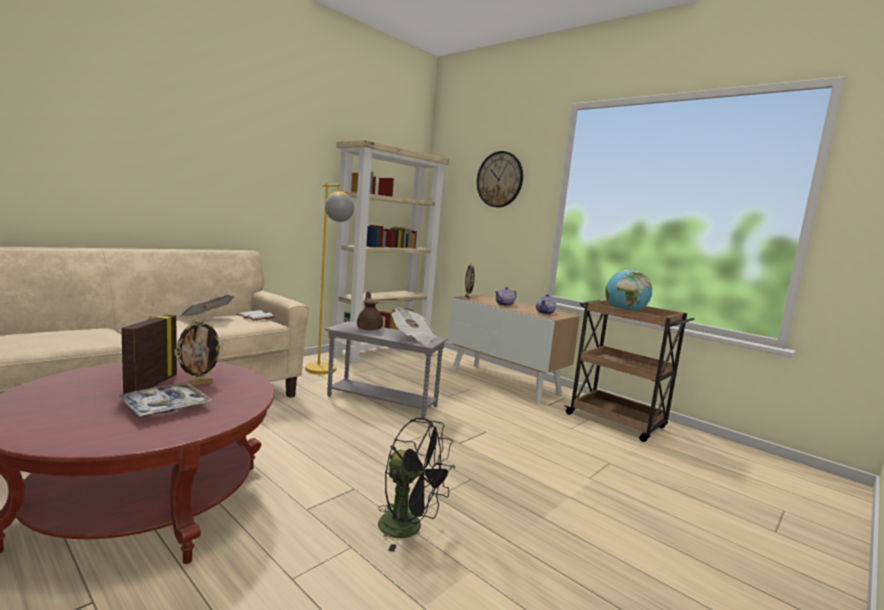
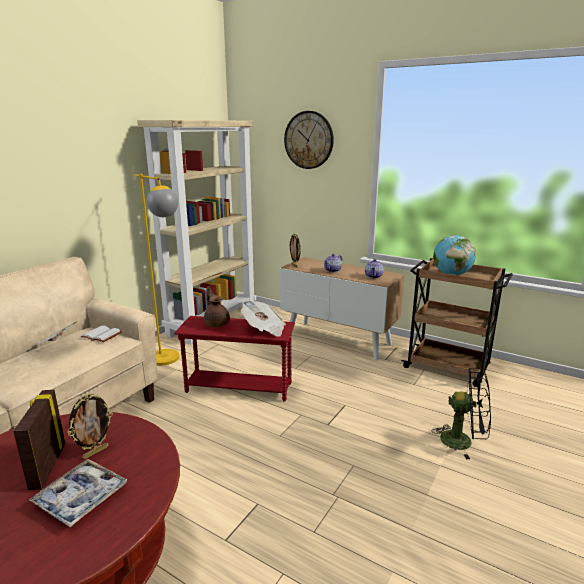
camera: 10 degrees left, 10 degrees up
(382, 401) = (239, 388): grey side table -> red side table
(409, 528) = (324, 538): black fan -> black fan (463, 441)

